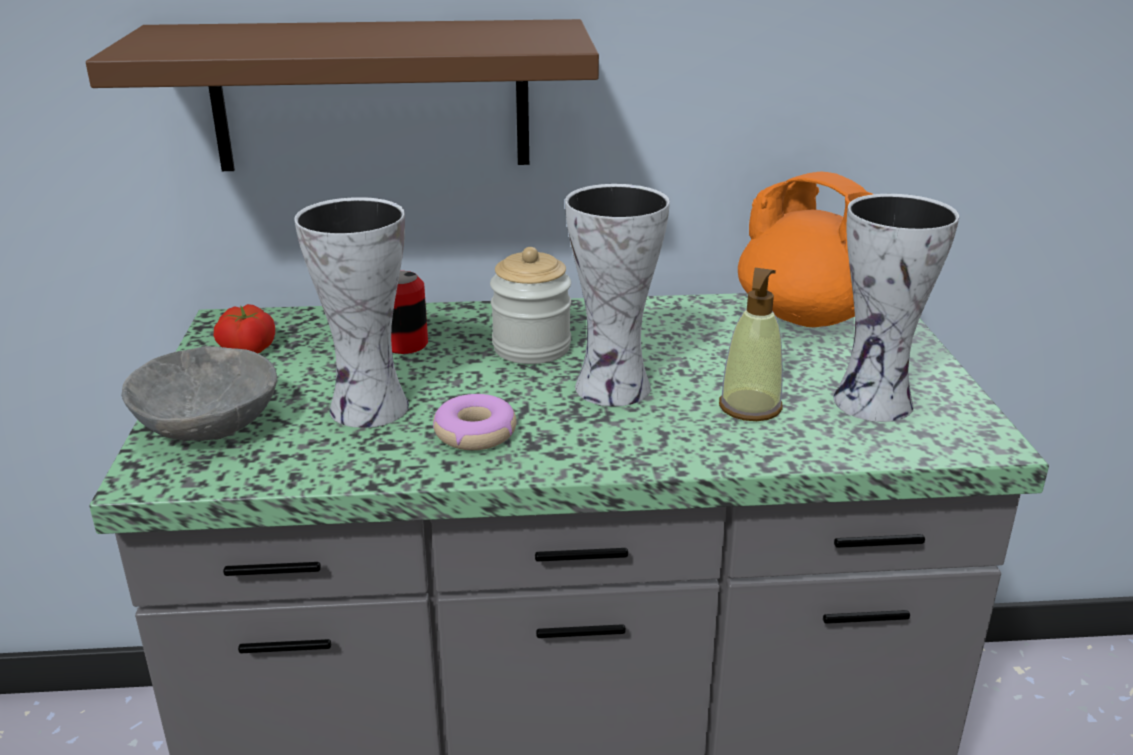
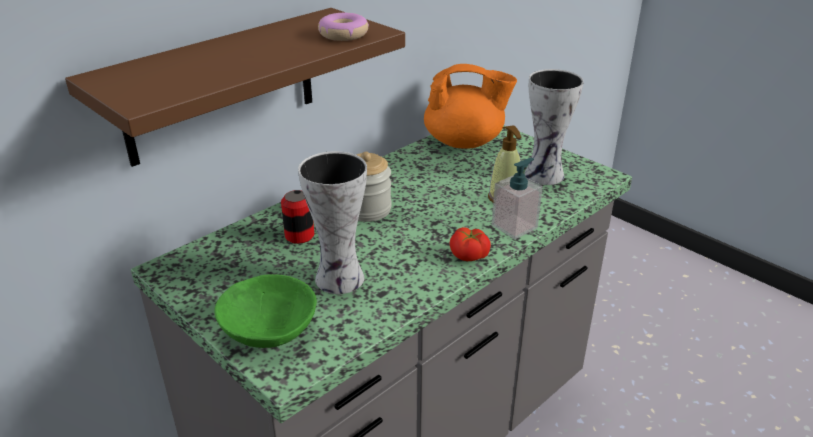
camera: 40 degrees left, 5 degrees up
(206, 426) = (268, 332): grey bowl -> green bowl
(247, 349) = (211, 278): tomato -> tomato (469, 256)
(475, 433) = (412, 266): donut -> donut (343, 34)
(610, 389) = (436, 215): vase -> none
(702, 448) = (514, 226): none -> soap dispenser

